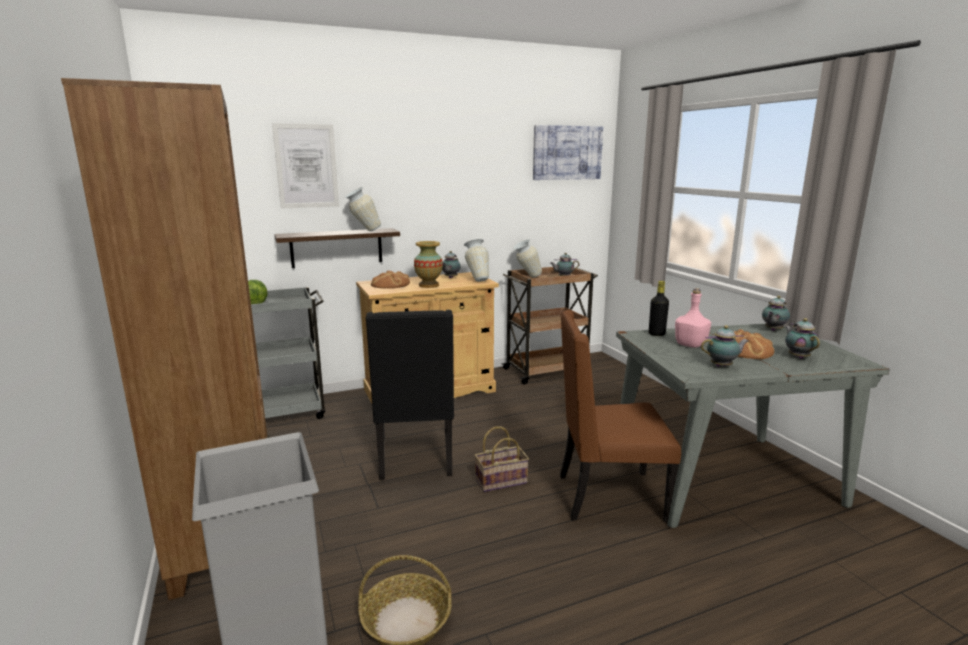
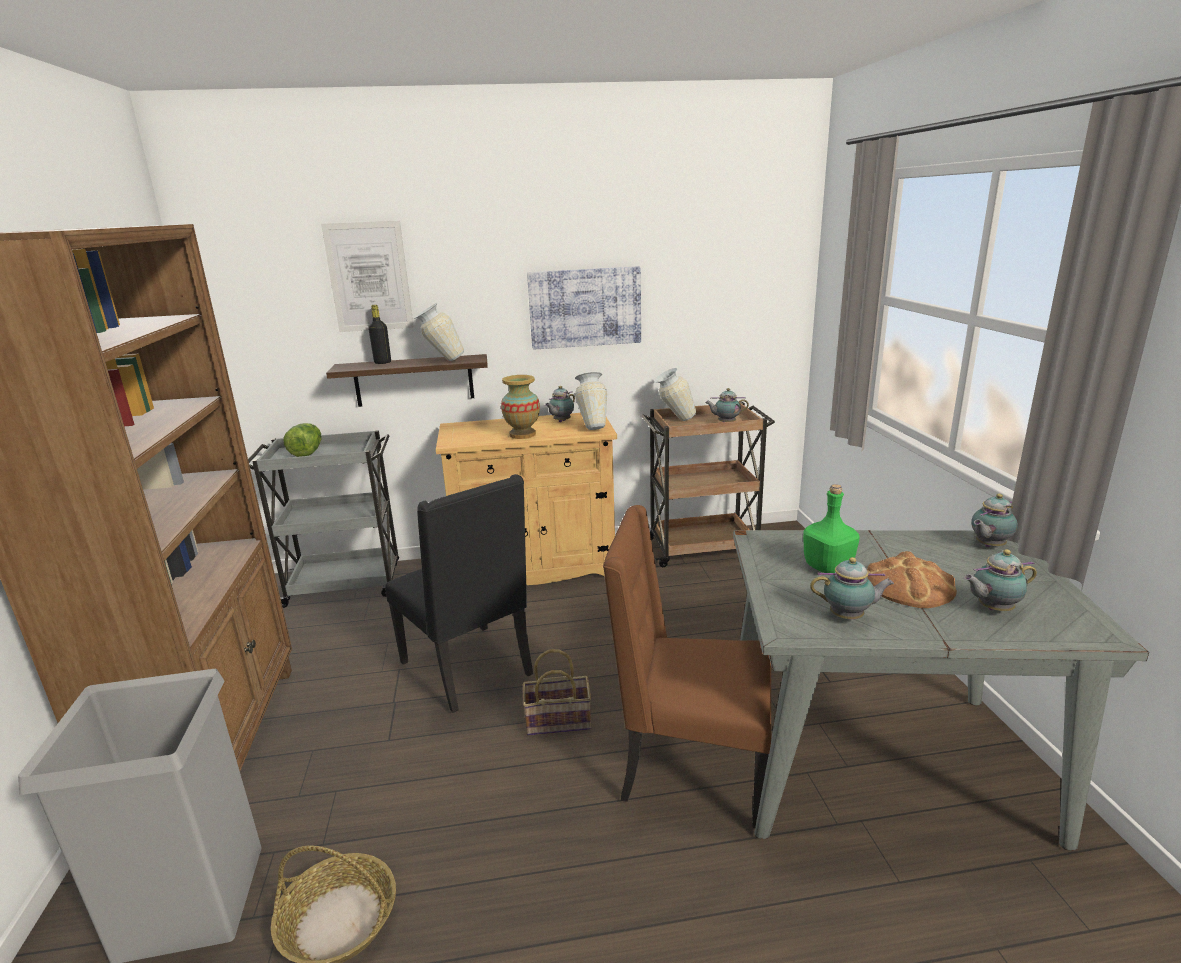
camera: 15 degrees right, 5 degrees up
(390, 284) = (476, 431): bread -> none
(416, 457) = (470, 669): black chair -> black chair turned 45 degrees counterclockwise
(567, 153) = (742, 241): picture -> picture (585, 307)
(656, 334) = (790, 541): black bottle -> black bottle (382, 362)
(691, 345) = (828, 567): pink bottle -> green bottle
(798, 357) = (992, 609): teapot -> teapot turned 105 degrees counterclockwise

